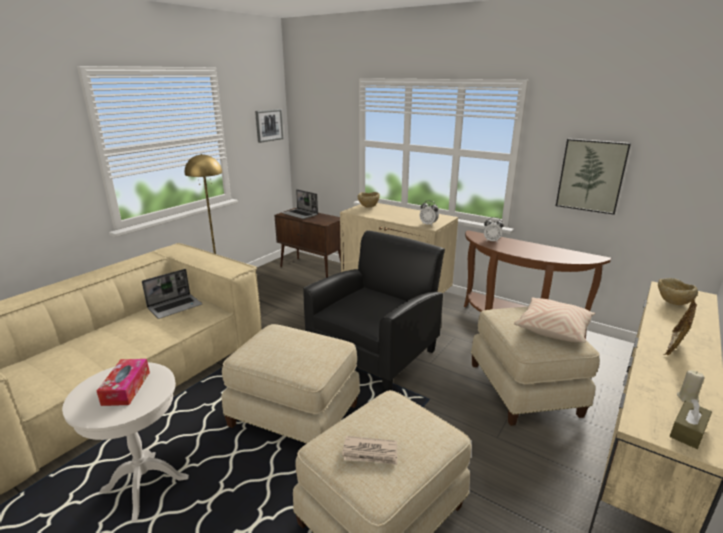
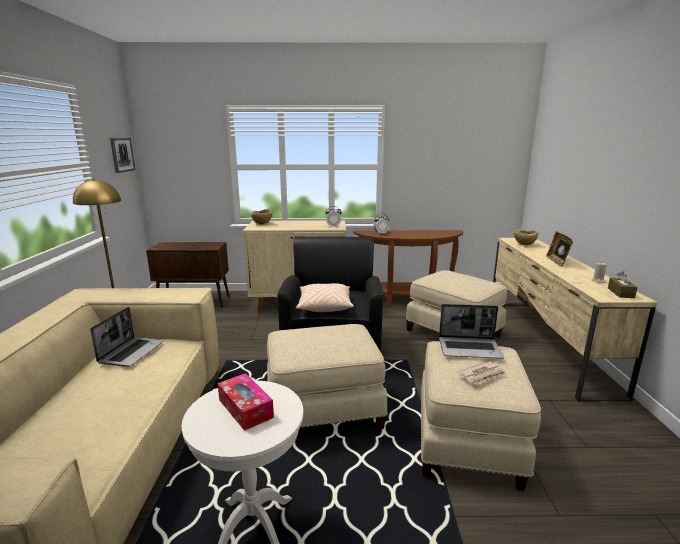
camera: 35 degrees left, 5 degrees down
(300, 214) = (176, 246): laptop -> laptop (470, 349)
(553, 329) = (469, 279): beige pillow -> beige pillow (324, 306)
(591, 176) = (437, 174): picture -> none

